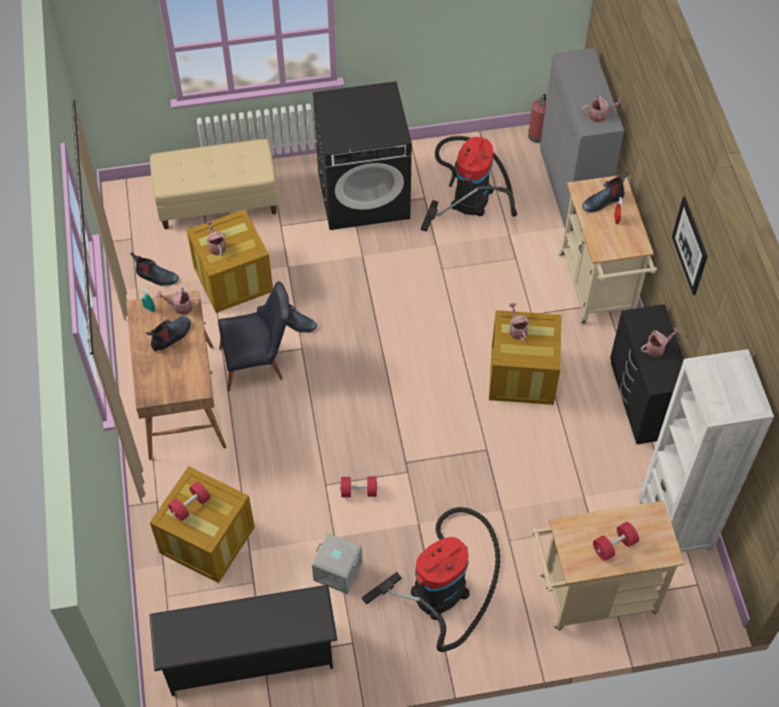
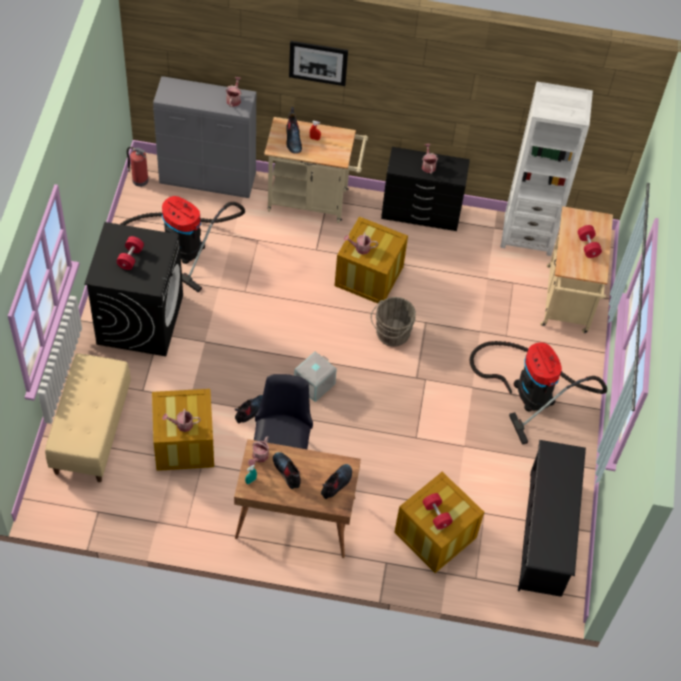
camera: 75 degrees left, 0 degrees up
(156, 277) = (153, 503): boot -> boot (336, 484)
(337, 572) = (494, 453): grey storage box -> grey storage box (314, 384)
(359, 491) = (430, 417): red dumbbell -> red dumbbell (130, 258)
(453, 420) = (391, 334): none -> grey bucket
(690, 246) = (409, 87): picture -> picture (318, 63)

